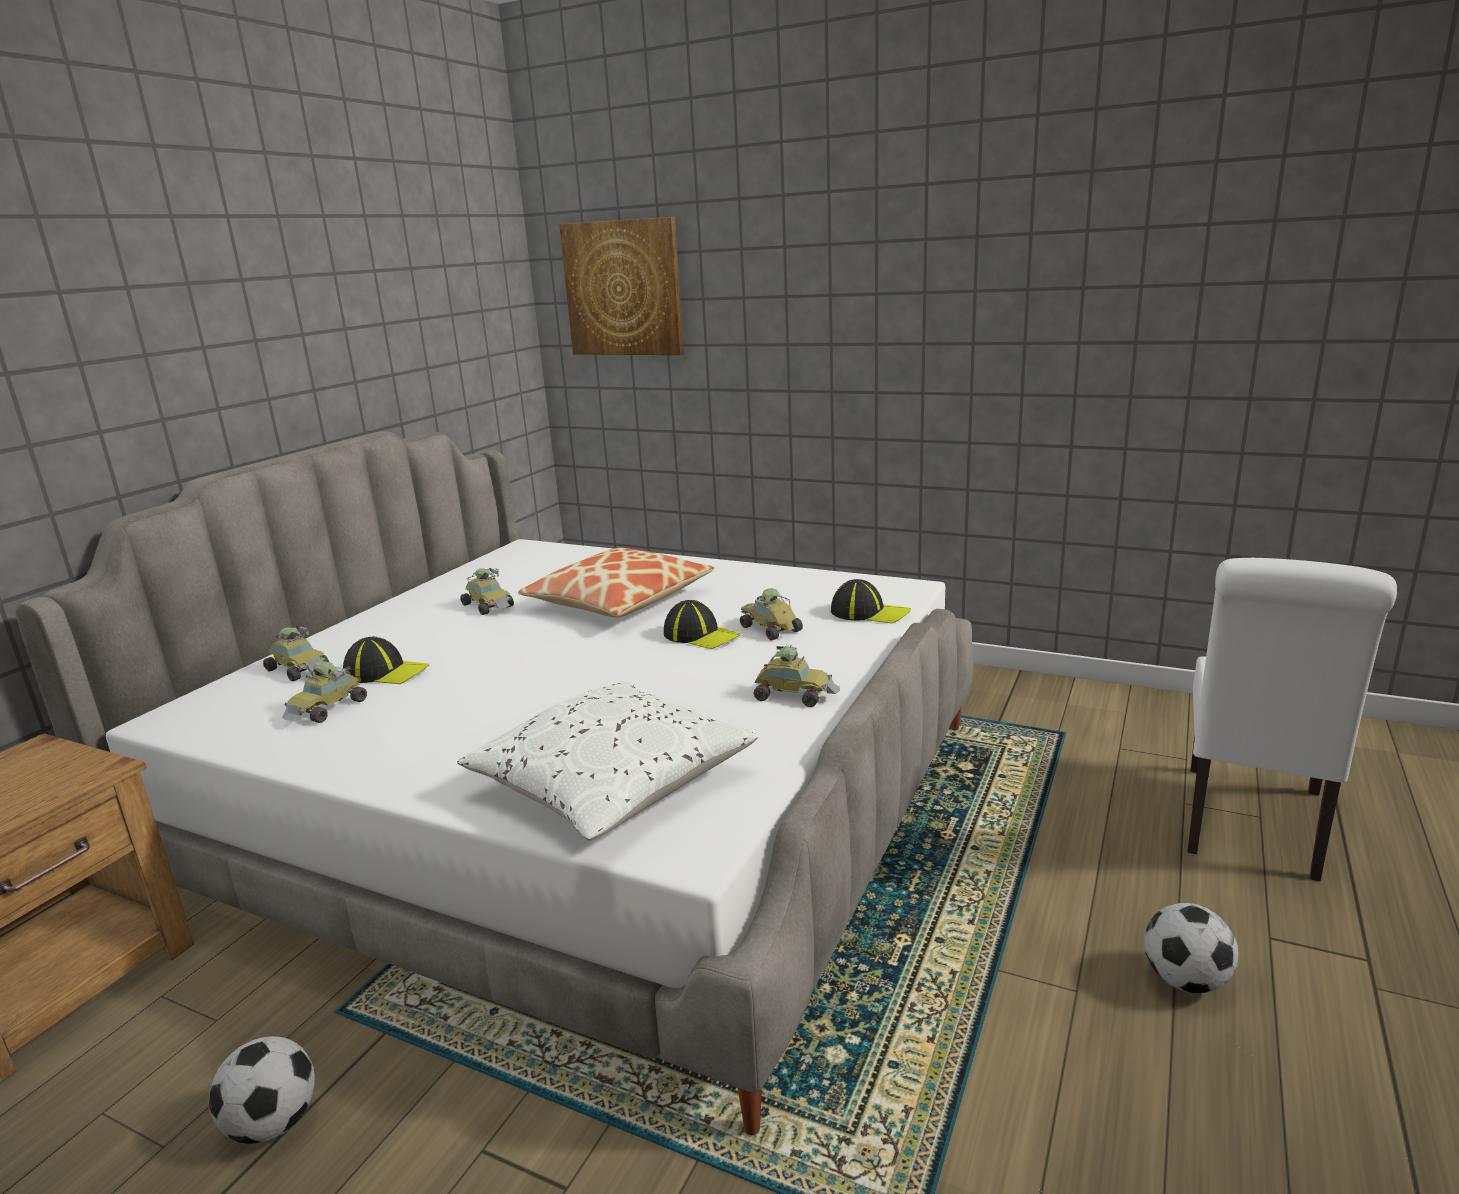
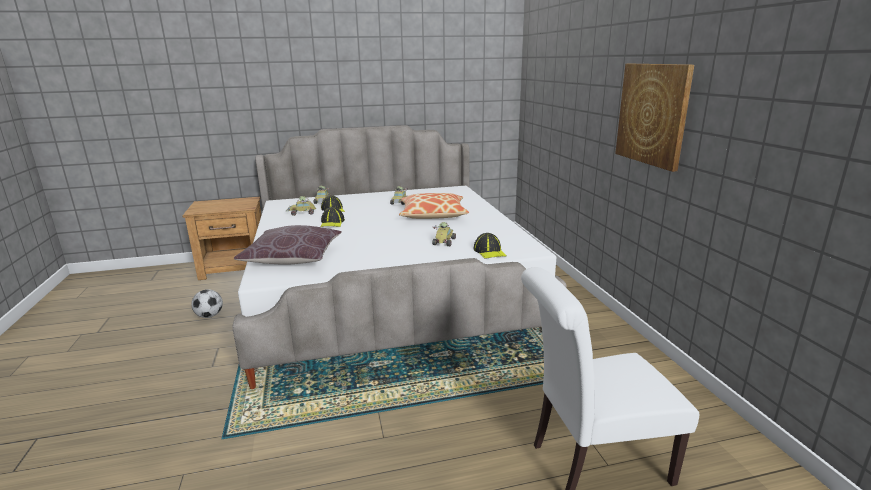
camera: 50 degrees right, 0 degrees up
(613, 783) = (293, 258): white pillow -> brown pillow
(623, 288) = (542, 74): picture -> picture (652, 114)
(701, 635) = (420, 234): cap -> cap (332, 223)
(794, 694) = (389, 262): toy car -> none
(1185, 980) = (420, 468): football -> none

